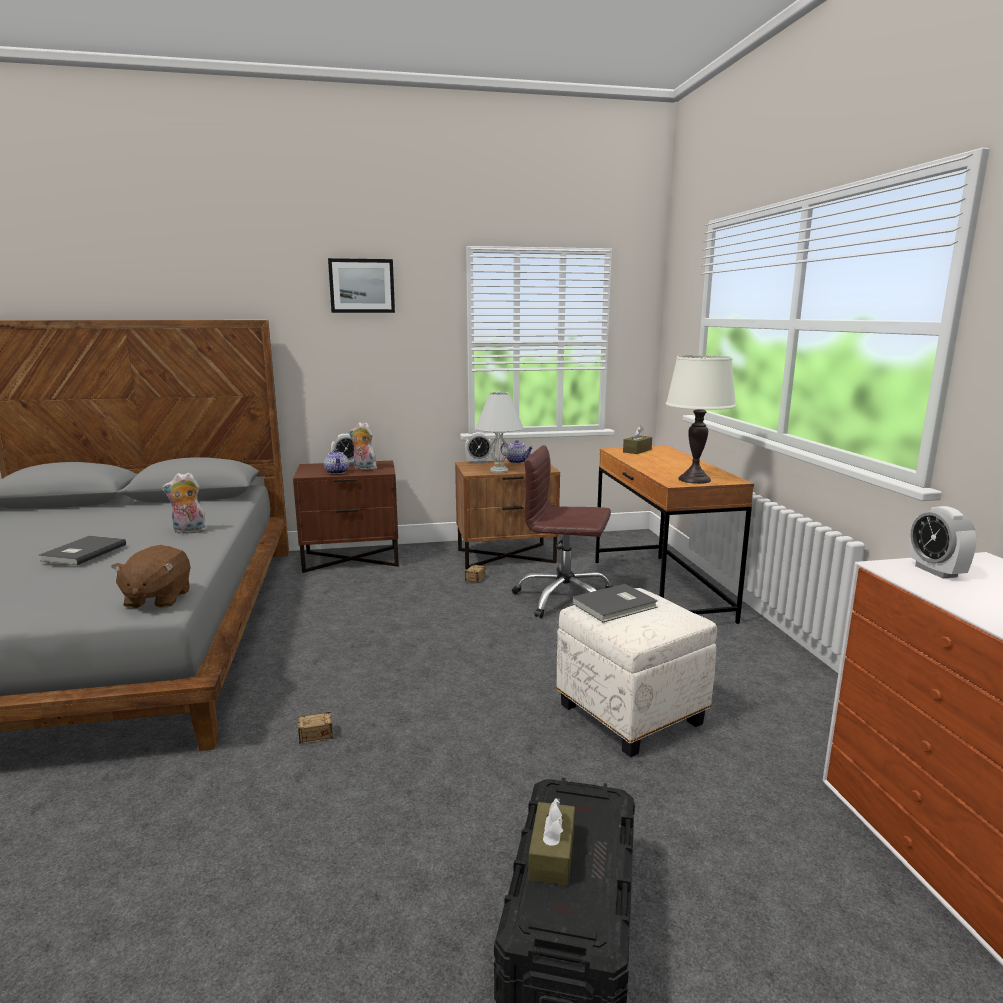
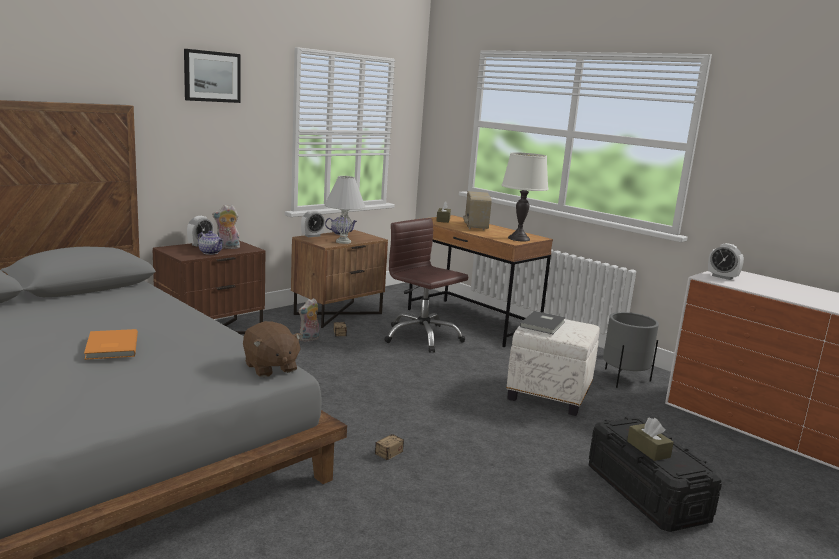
camera: 35 degrees left, 0 degrees up
(82, 553) = (110, 347): grey book -> orange book
(188, 531) = (164, 317): plush toy -> plush toy (309, 339)
(564, 599) = (422, 337): brown office chair -> brown office chair turned 60 degrees clockwise
(666, 460) = (475, 226): none -> radio
(795, 719) = (624, 379): none -> grey planter

